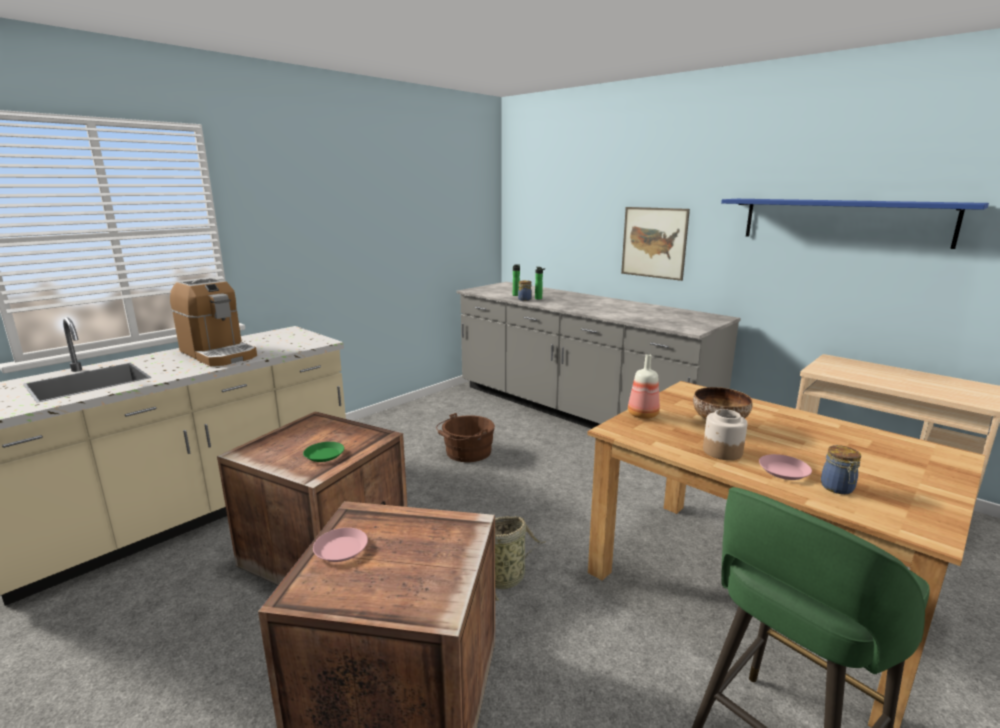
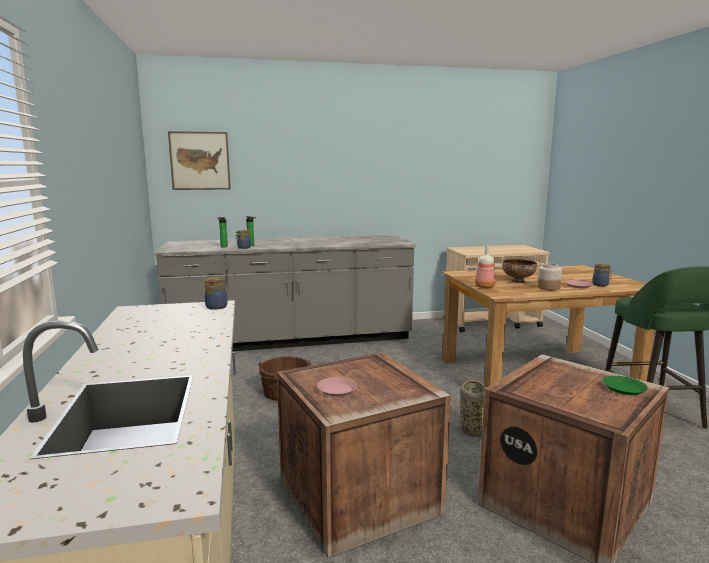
camera: 55 degrees left, 5 degrees down
(218, 354) = (159, 341): coffee machine -> none
(316, 343) = (215, 307): none -> jar
(324, 455) = (389, 382): green plate -> green plate (624, 388)
(341, 549) = (558, 399): pink plate -> pink plate (336, 390)
(654, 242) = (322, 189): picture -> picture (200, 161)
(843, 221) = (443, 166): blue shelf -> none

